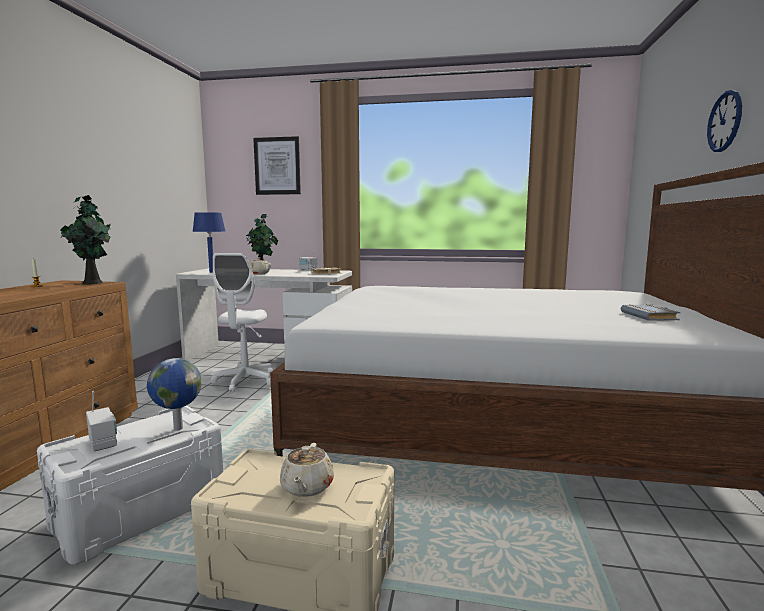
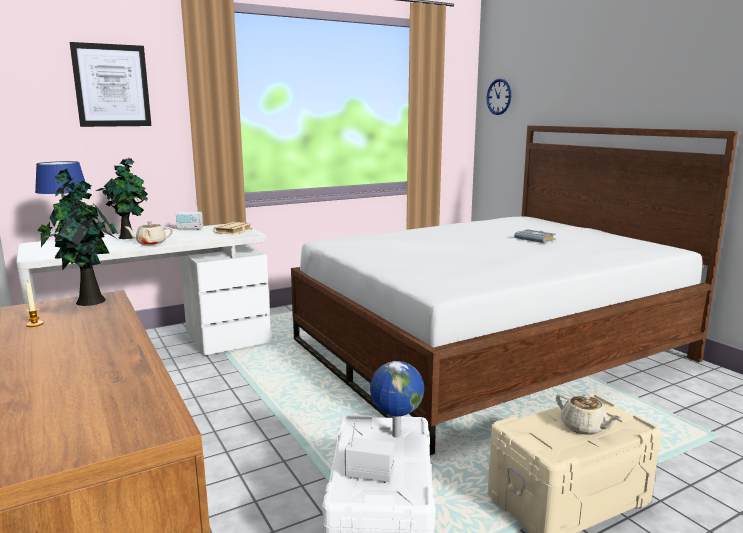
camera: 40 degrees left, 5 degrees up
(245, 381) = (194, 387): white office chair -> none
(651, 316) = (601, 240): grey book -> grey book (536, 239)
(724, 121) = (607, 88): wall clock -> wall clock (499, 97)

